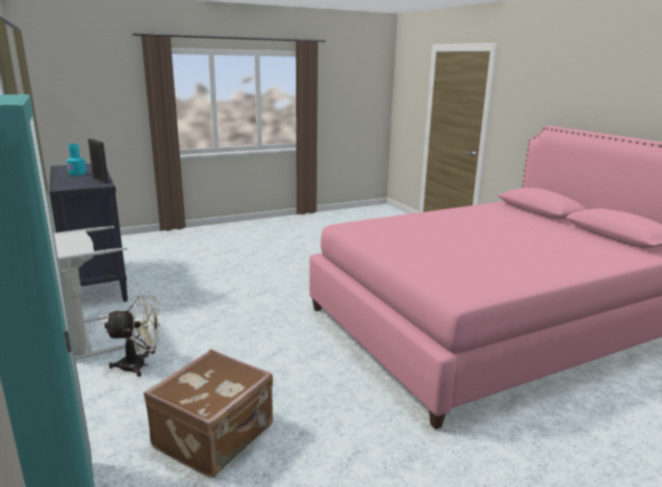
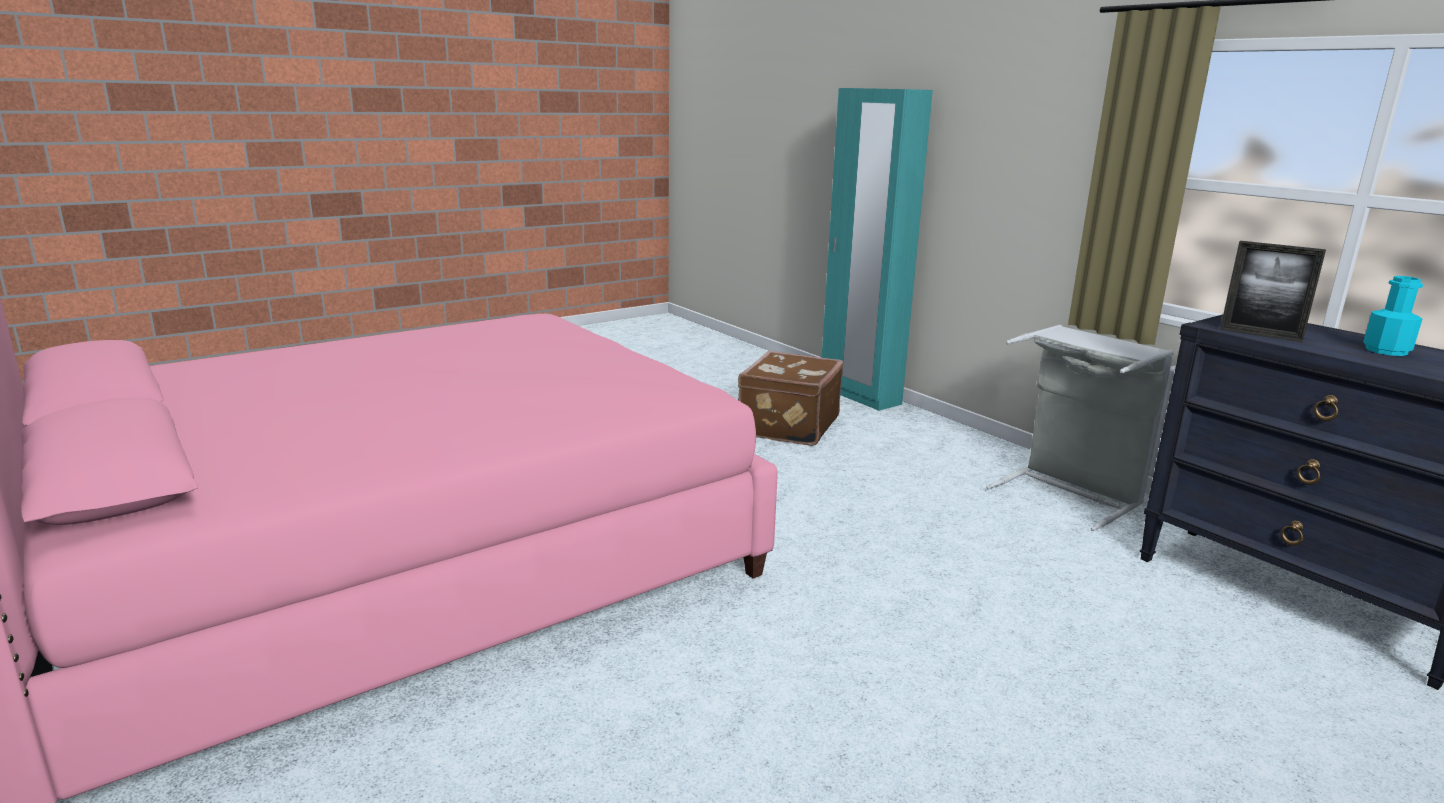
camera: 170 degrees right, 0 degrees up
(140, 365) = (944, 469): beige fan -> none

